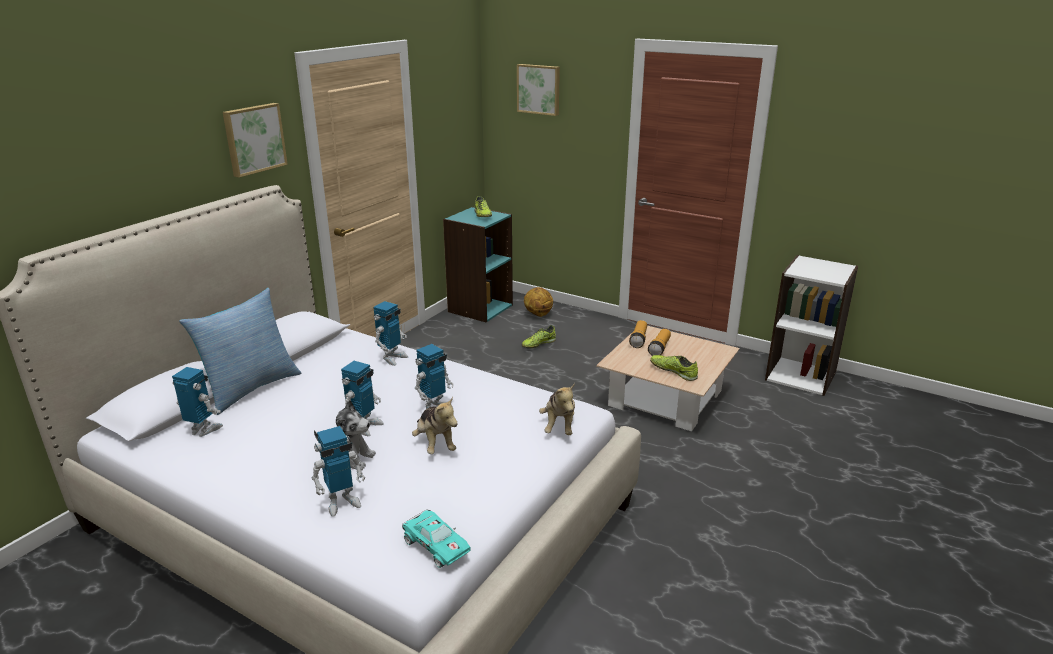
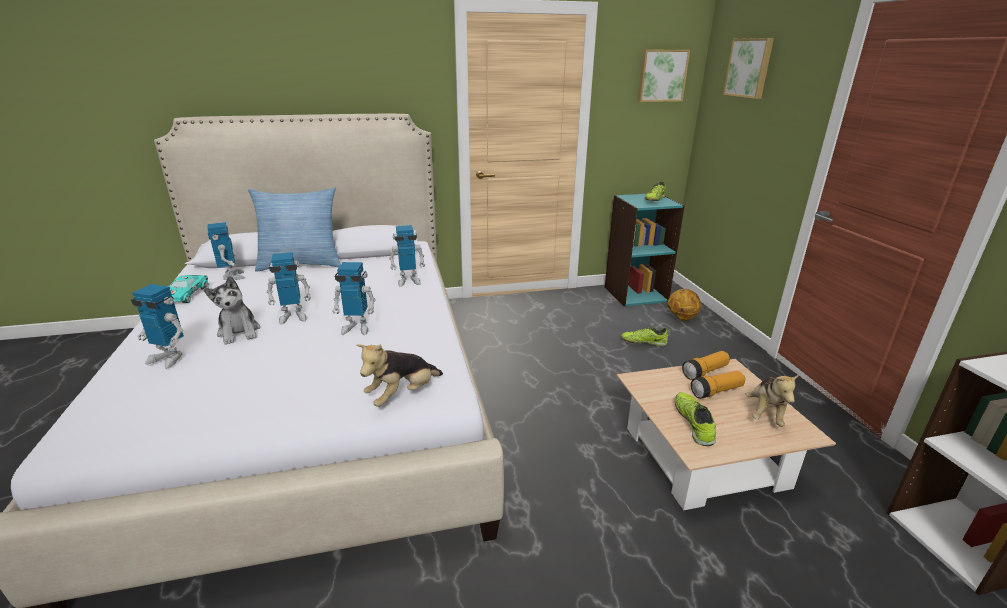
camera: 45 degrees right, 0 degrees up
(254, 139) = (397, 70): picture -> picture (662, 75)
(435, 444) = (300, 354): plush toy -> plush toy (765, 413)
(435, 545) = (124, 428): turquoise toy car -> turquoise toy car (187, 294)

